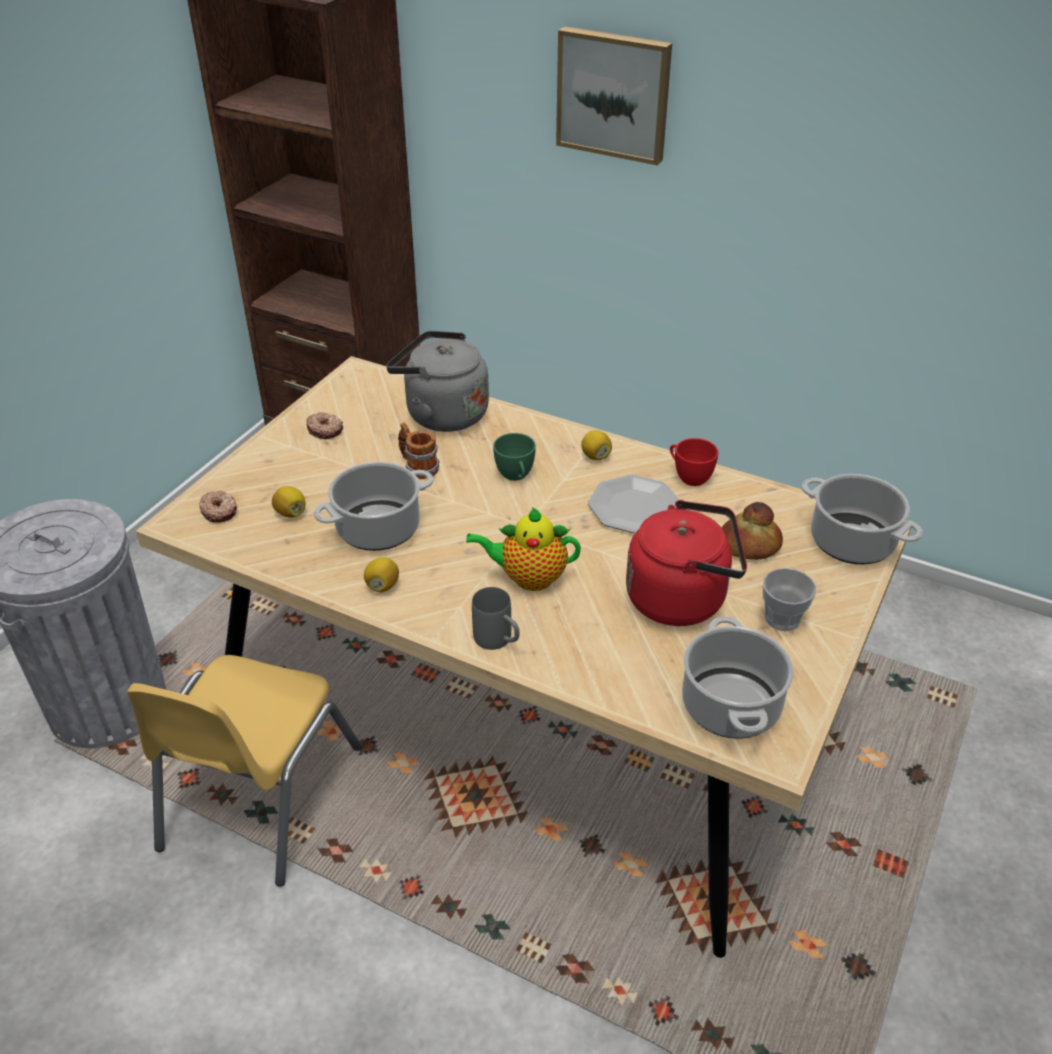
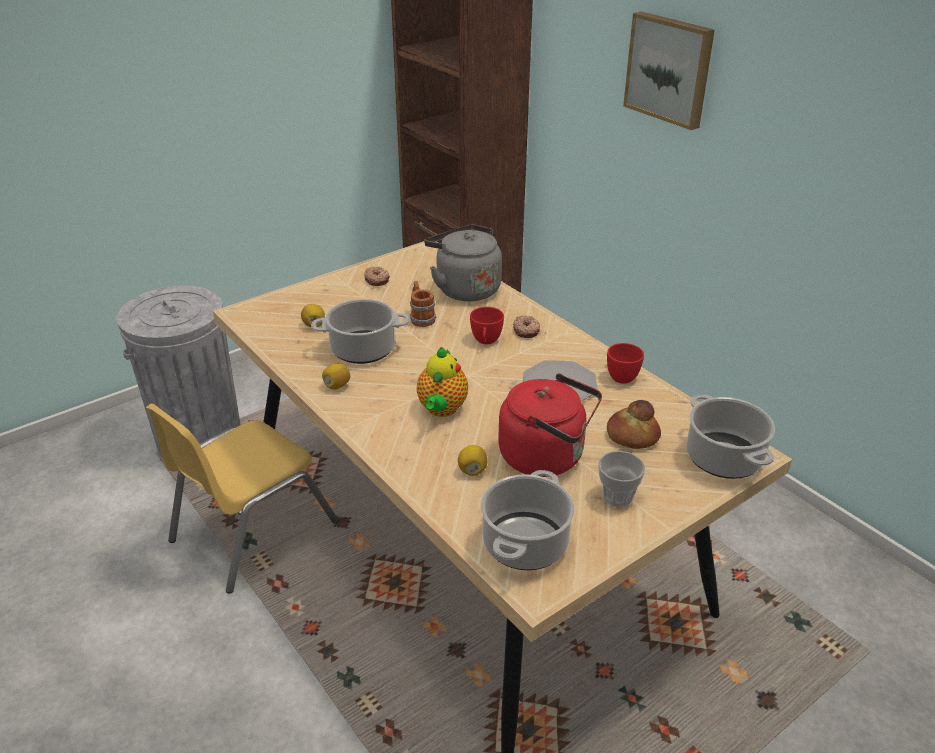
camera: 25 degrees right, 5 degrees down
(219, 511) = (271, 312): donut -> donut (526, 331)
(498, 641) = (387, 444): grey mug -> none
(516, 477) = (486, 341): green cup -> red cup
(528, 578) = (441, 410): teapot -> teapot turned 105 degrees counterclockwise
(595, 456) = (556, 343): lemon -> lemon (472, 470)

